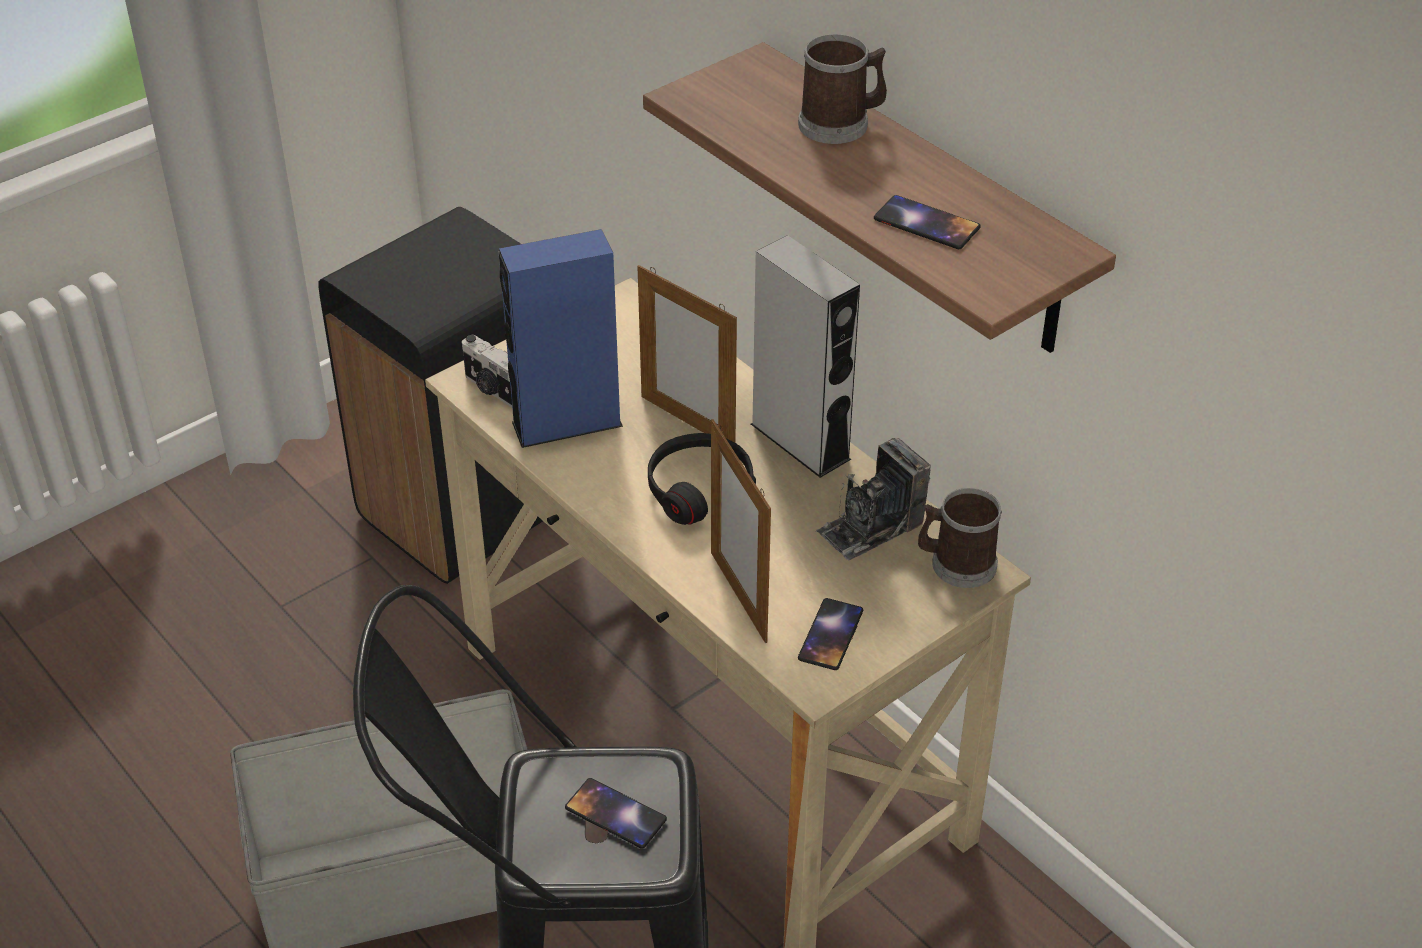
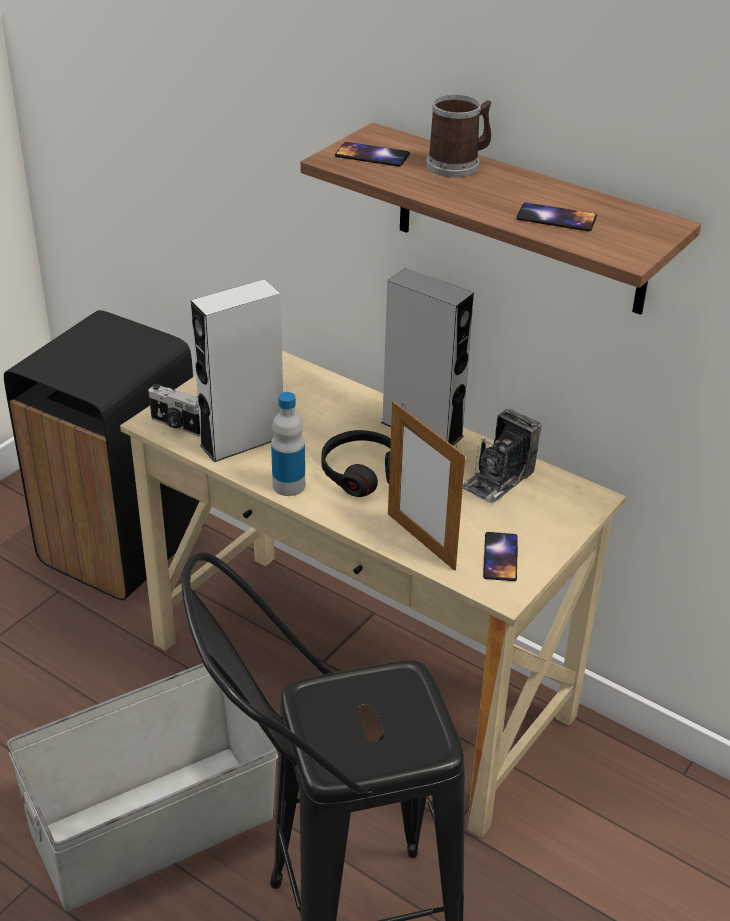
camera: 15 degrees left, 5 degrees down
(567, 424) = (242, 441): blue speaker -> grey speaker
(602, 494) = (289, 485): none -> bottle
(615, 814) = (384, 716): phone -> phone (372, 155)
(687, 422) = (334, 428): picture frame -> none
(956, 564) = (569, 495): mug -> none

